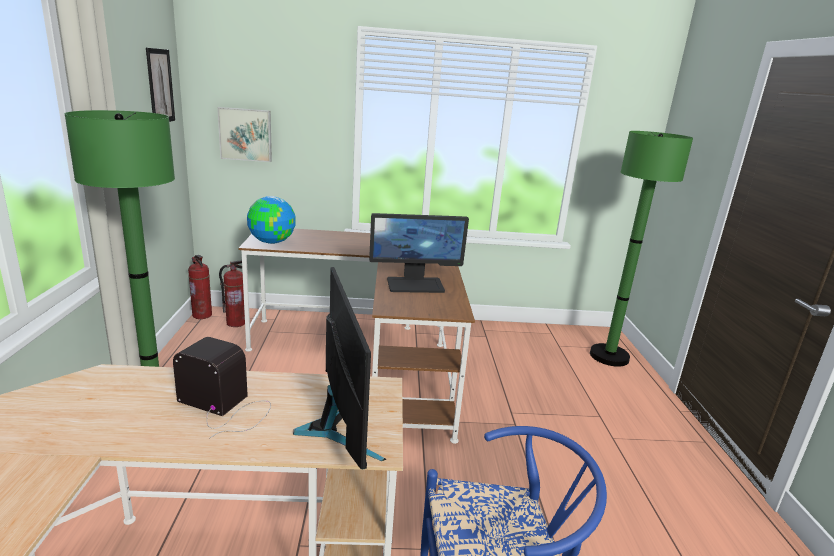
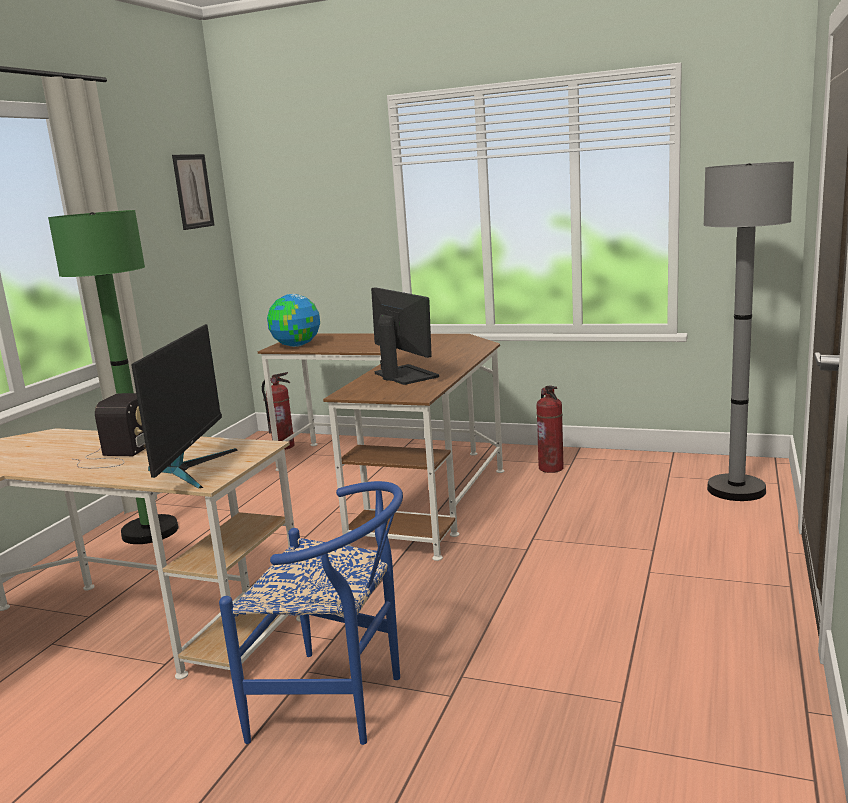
camera: 25 degrees right, 5 degrees down
(202, 315) = (255, 439): fire extinguisher -> fire extinguisher (551, 468)
(226, 407) = (117, 454): radio -> radio turned 60 degrees clockwise
(246, 134) = (287, 233): picture -> none
(415, 285) = (404, 375): monitor -> monitor turned 135 degrees counterclockwise
(609, 356) = (736, 490): green floor lamp -> grey floor lamp

